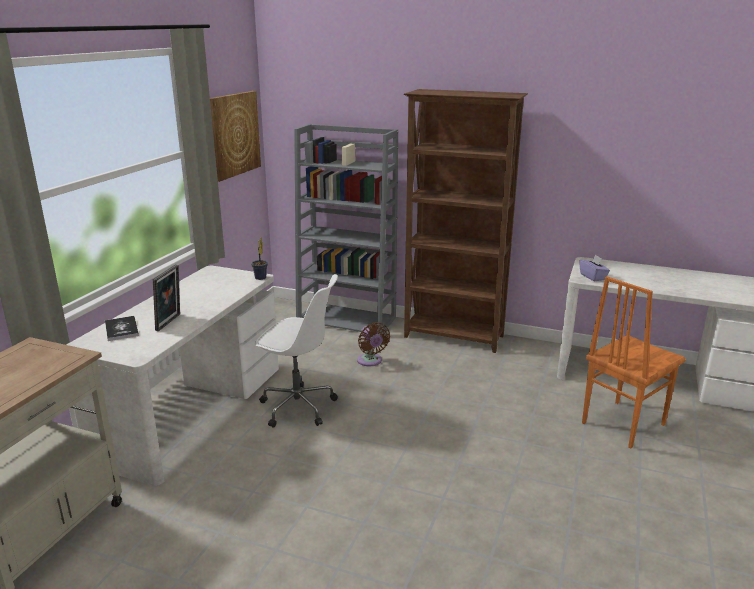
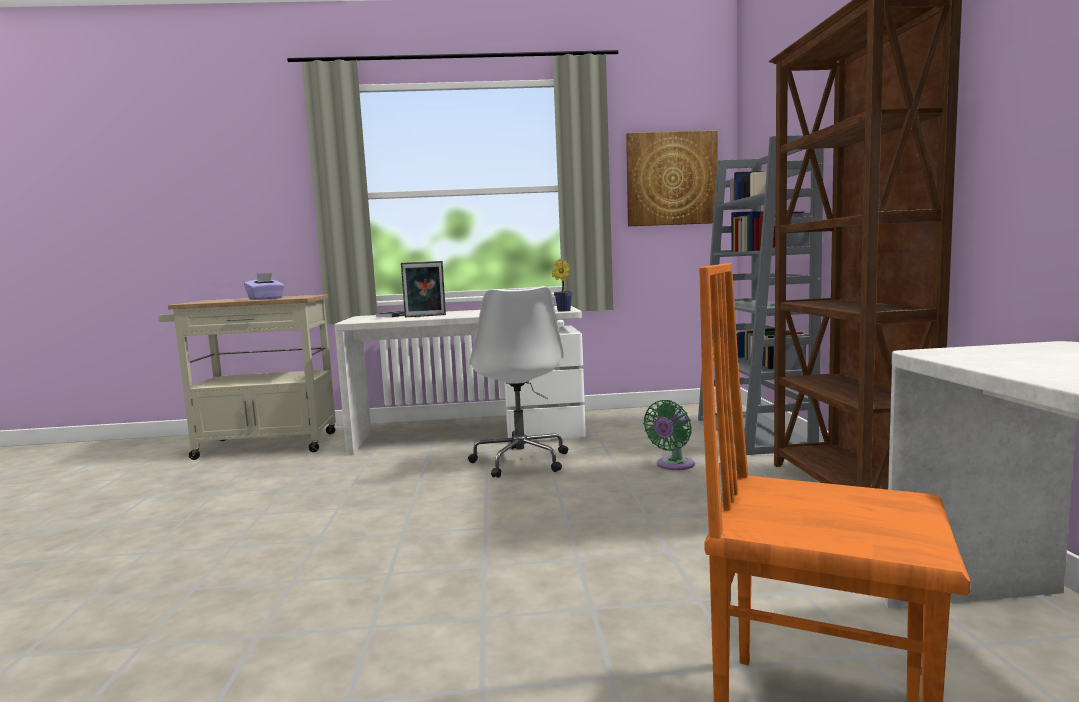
camera: 65 degrees right, 15 degrees down
(370, 361) = (673, 465): brown fan -> green fan
(593, 277) = (970, 354): purple tissue box -> purple tissue box (266, 299)

